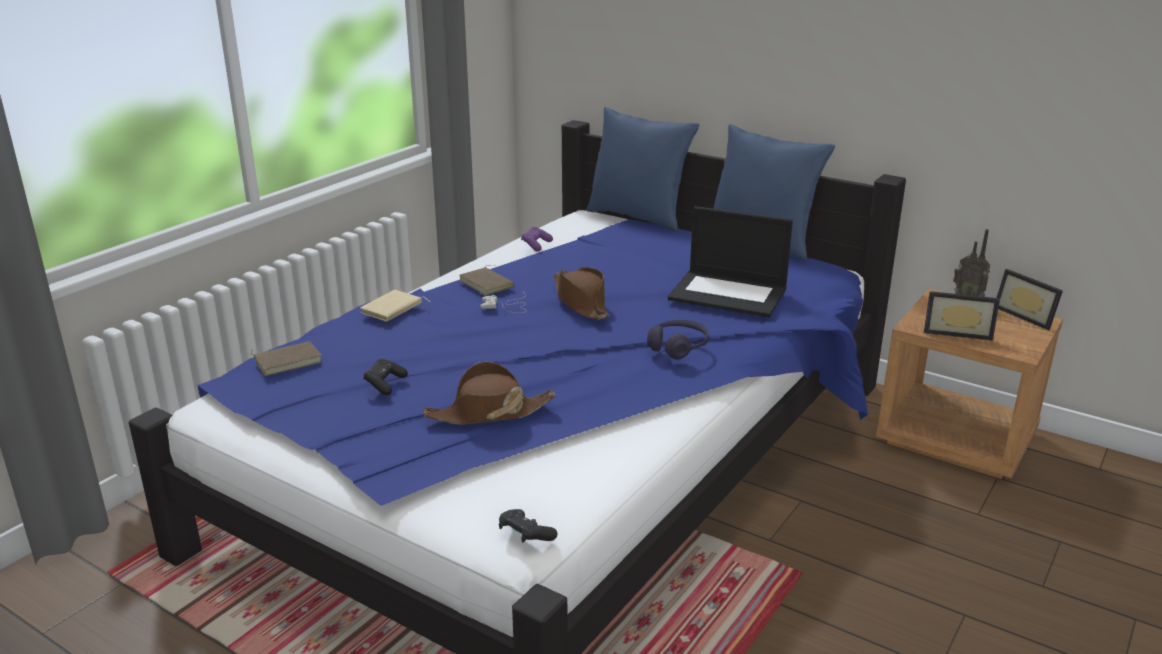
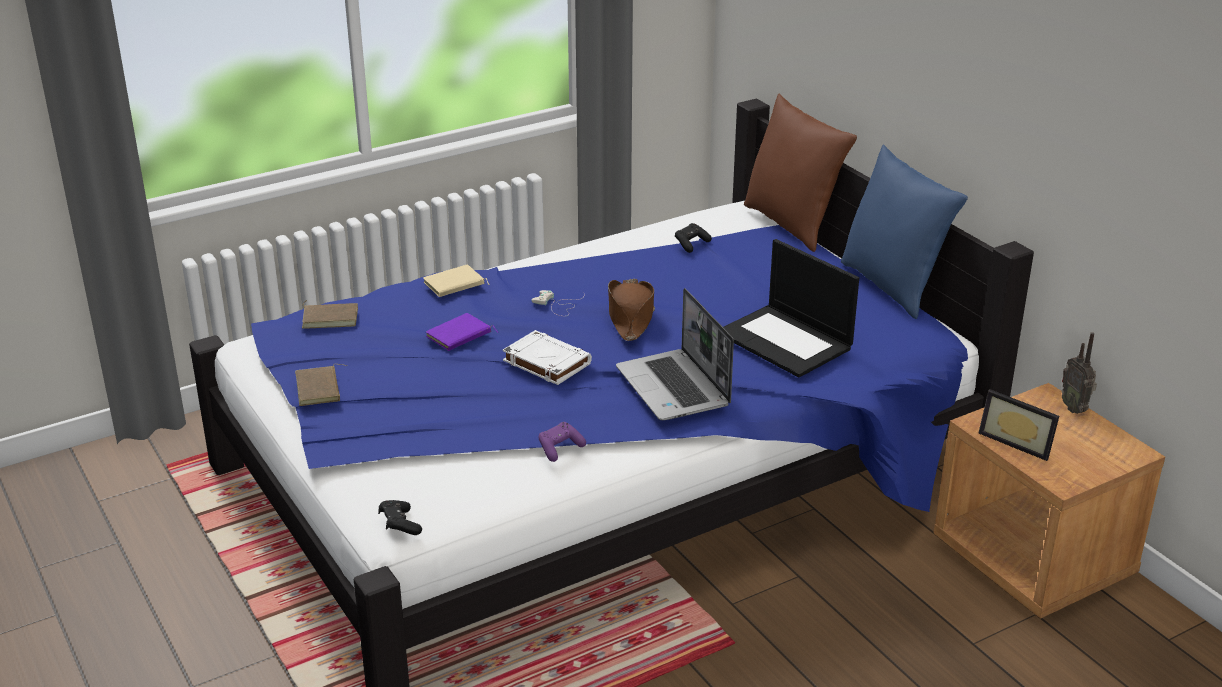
camera: 25 degrees right, 5 degrees up
(385, 384) = (389, 361): black game controller -> black game controller (691, 244)
(437, 349) = (459, 336): none -> purple book
(488, 284) = (563, 275): brown book -> brown book (320, 389)
(489, 412) = (451, 410): brown hat -> none
(536, 245) = (650, 239): purple game controller -> purple game controller (560, 448)
(542, 352) = (546, 362): none -> white book
(638, 217) = (792, 224): blue pillow -> brown pillow
(678, 347) = (674, 388): purple headphones -> laptop
(1027, 316) = (1124, 442): picture frame -> none

